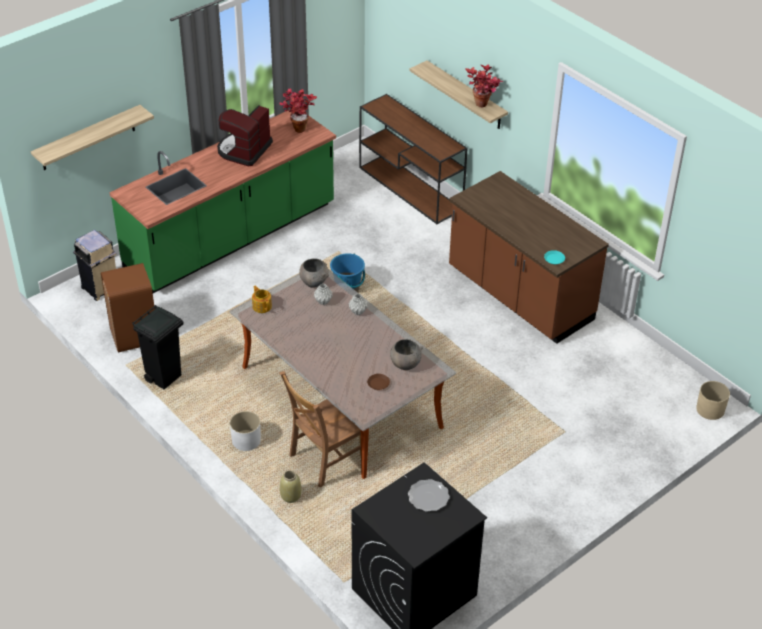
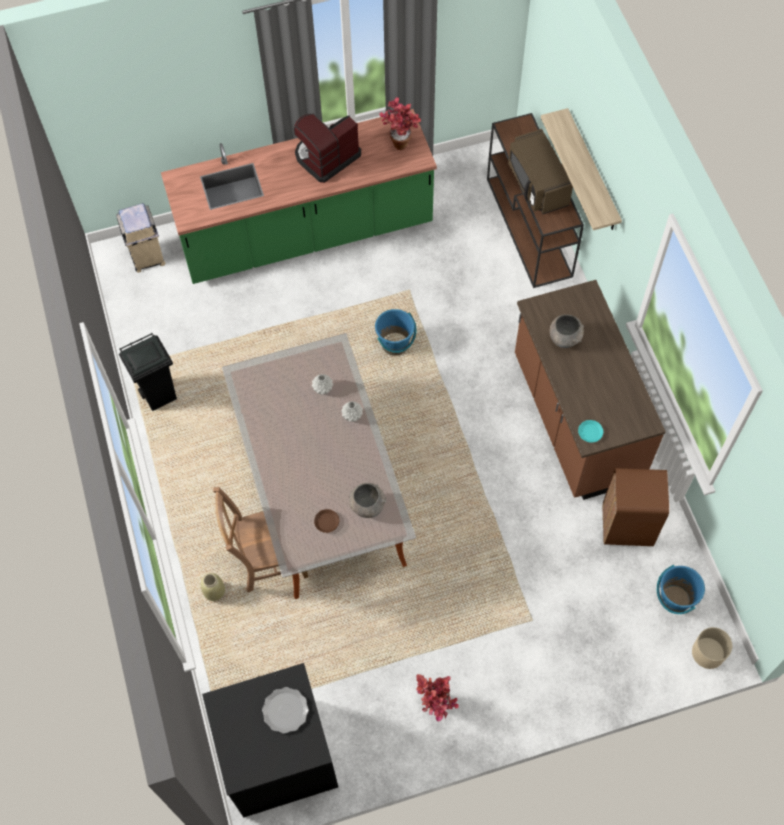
camera: 25 degrees right, 20 degrees up
(88, 138) = (139, 114): shelf -> none
(134, 336) = (153, 331): brown trash can -> brown trash can (626, 525)
(246, 440) = (203, 505): white planter -> none
(262, 306) = (257, 372): teapot -> none
(314, 282) = (326, 359): grey bowl -> grey bowl (564, 339)
(417, 133) = (537, 184): none -> brown microwave
(482, 107) = (595, 203): potted plant -> potted plant (435, 706)
(664, 384) = (674, 599): none -> blue bucket

